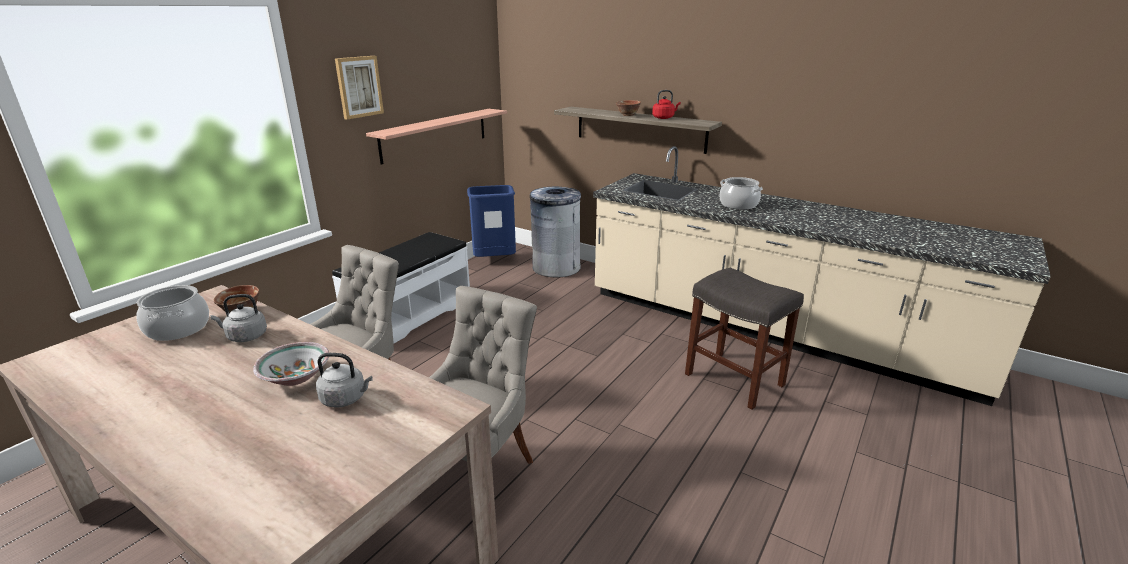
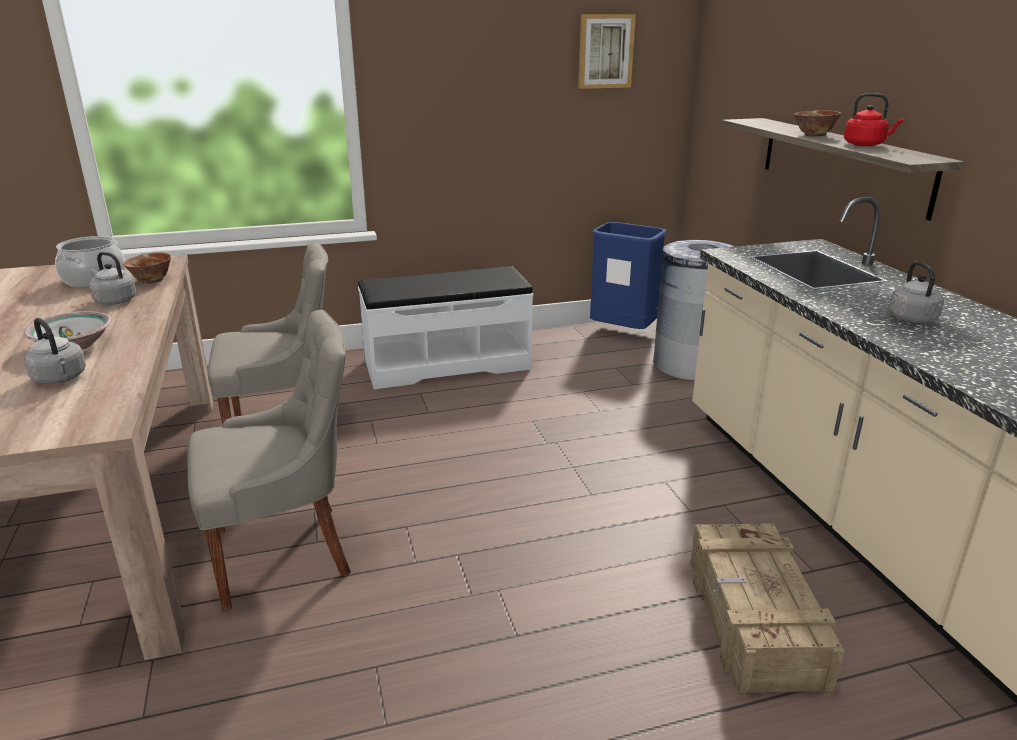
camera: 40 degrees right, 0 degrees up
(359, 87) = (445, 61): picture -> picture (605, 51)
(435, 134) = (559, 139): shelf -> none
(735, 380) = (752, 623): grey stool -> crate
(738, 205) = (914, 320): cooking pot -> grey kettle

